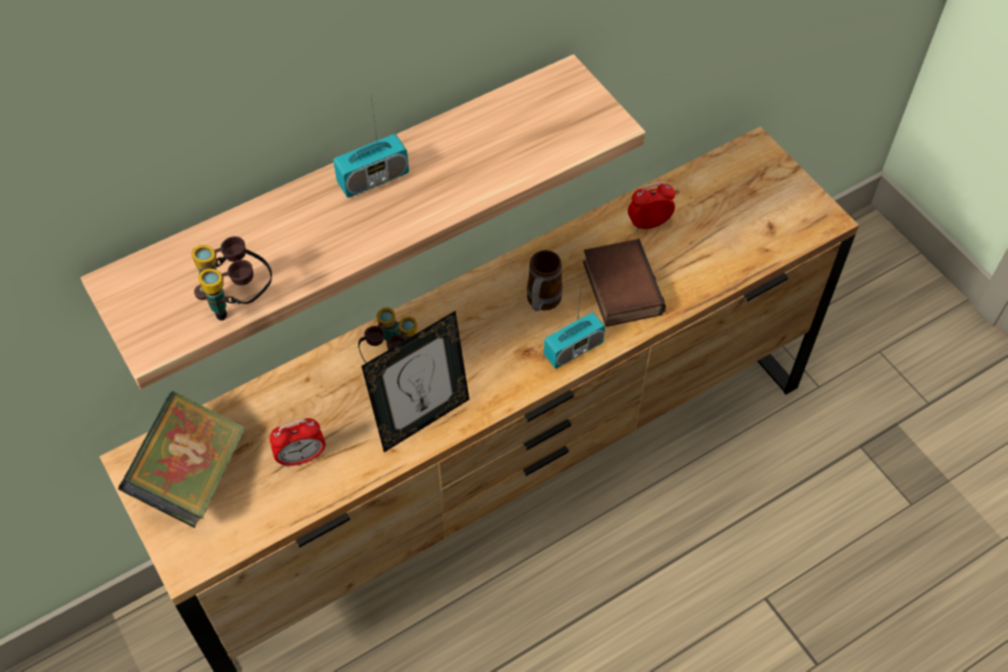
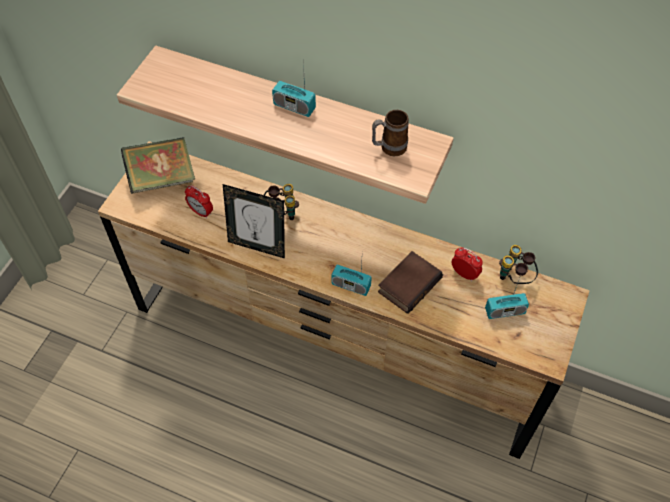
camera: 55 degrees right, 0 degrees up
(239, 301) = (183, 102): binoculars -> binoculars (514, 278)
(541, 303) = (368, 255): mug -> mug (388, 148)
(730, 218) = (504, 311): none -> radio

